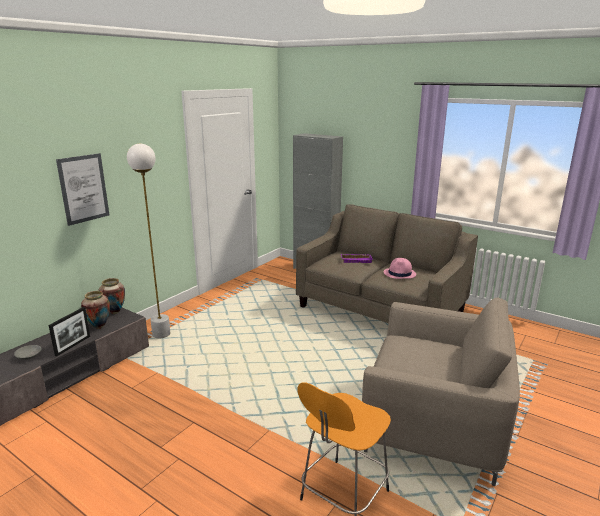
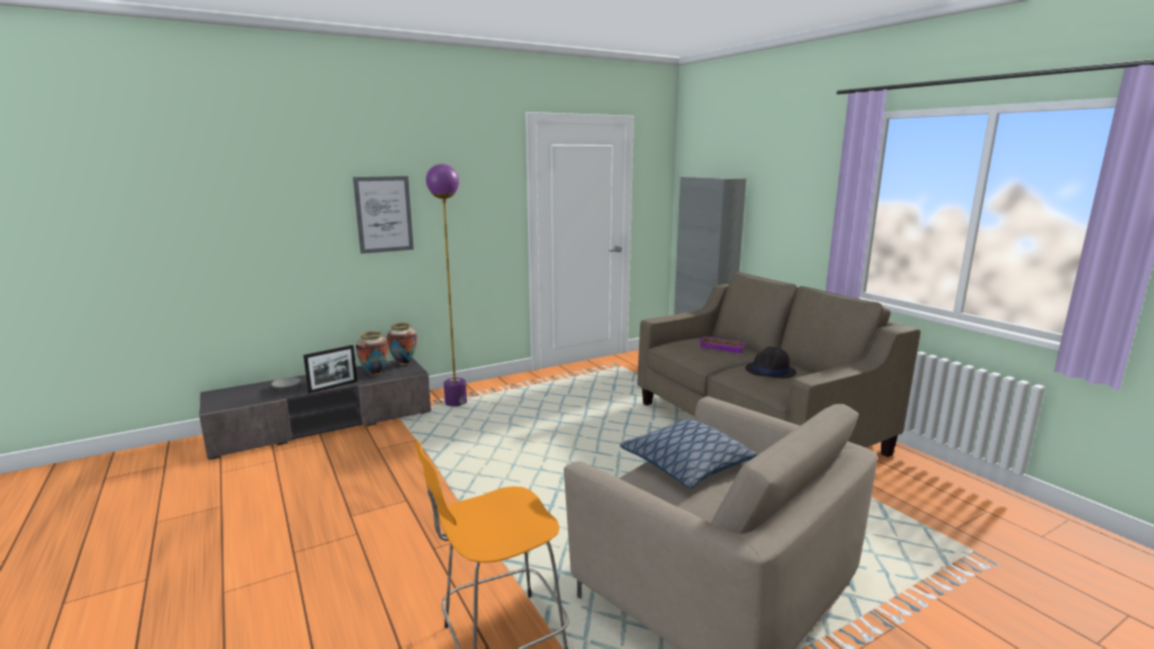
camera: 25 degrees right, 5 degrees down
(161, 334) = (455, 402): white floor lamp -> purple floor lamp
(400, 274) = (770, 371): pink hat -> black hat
(409, 350) = (687, 465): none -> pillow

